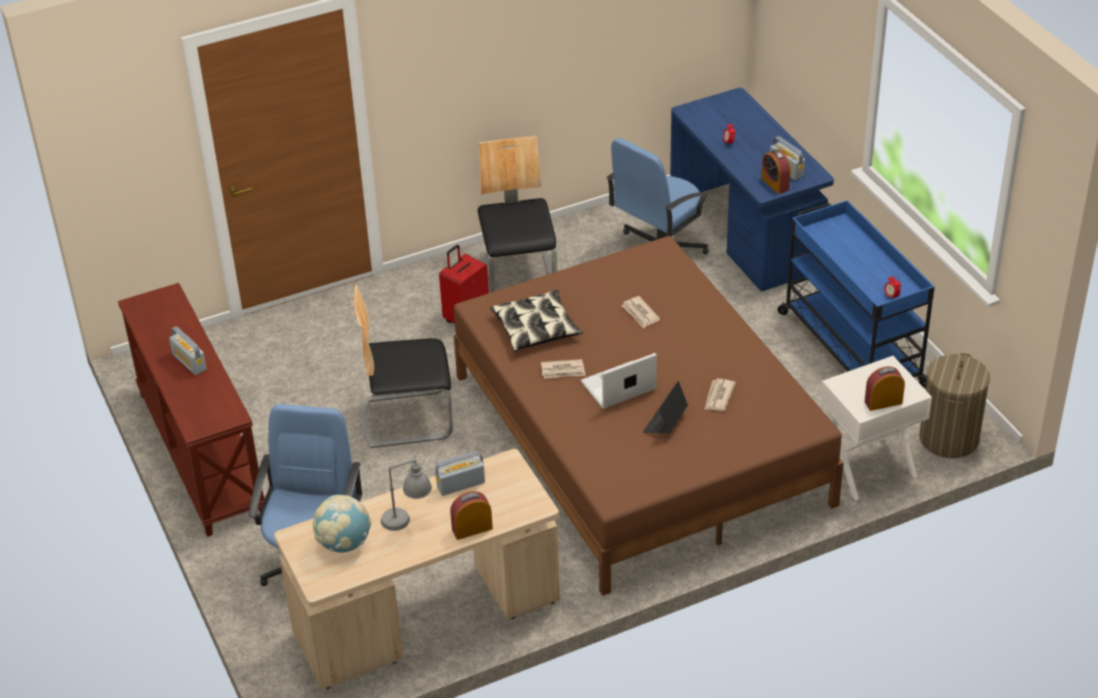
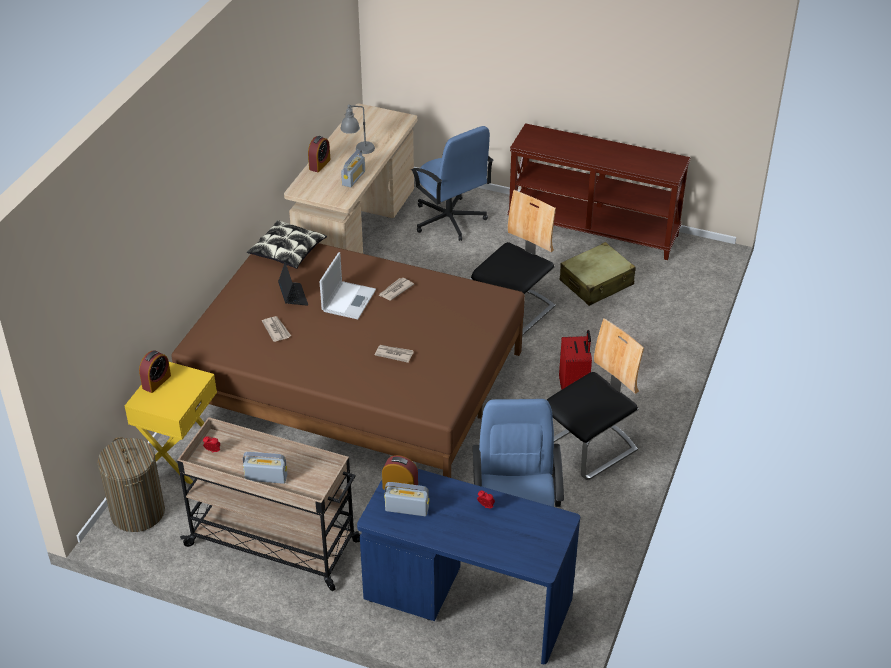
camera: 135 degrees right, 0 degrees up
(189, 362) = (592, 152): radio -> radio (266, 477)
(293, 396) = (596, 283): none -> beige suitcase
(344, 543) = (376, 128): globe -> none
(519, 273) = (589, 448): chair -> chair turned 75 degrees counterclockwise
(536, 328) = (448, 305): pillow -> pillow (287, 251)
(850, 348) = (275, 543): blue cart -> beige cart
(868, 467) = (180, 455): white nightstand -> yellow nightstand

